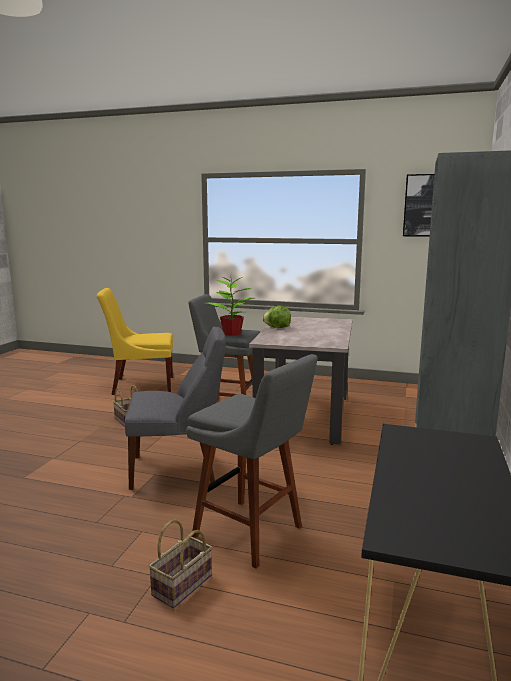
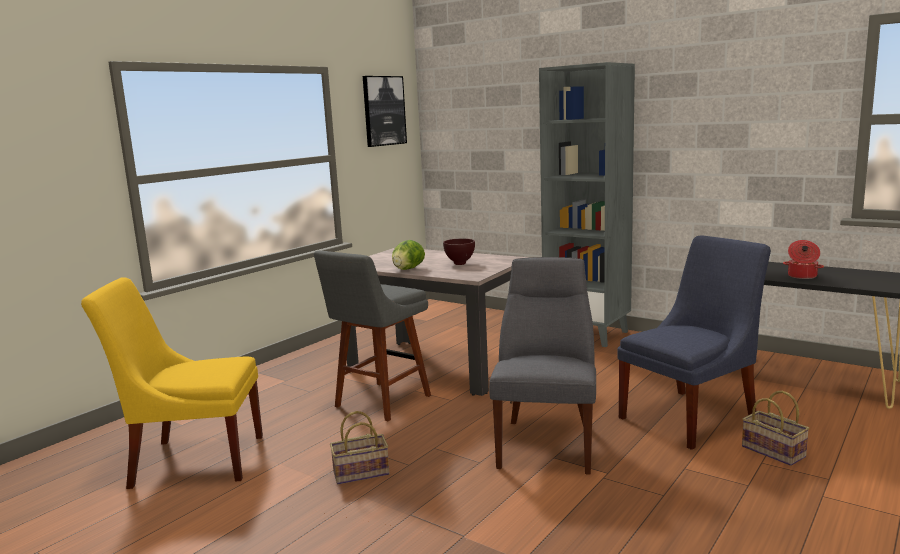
camera: 70 degrees left, 0 degrees up
(140, 385) = (192, 460): yellow chair -> yellow chair turned 75 degrees clockwise
(232, 333) = (389, 291): potted plant -> none
(252, 534) = (691, 417): grey stool -> blue chair
(304, 335) = (460, 264): none -> brown bowl
(419, 473) = (802, 276): none -> cooking pot

